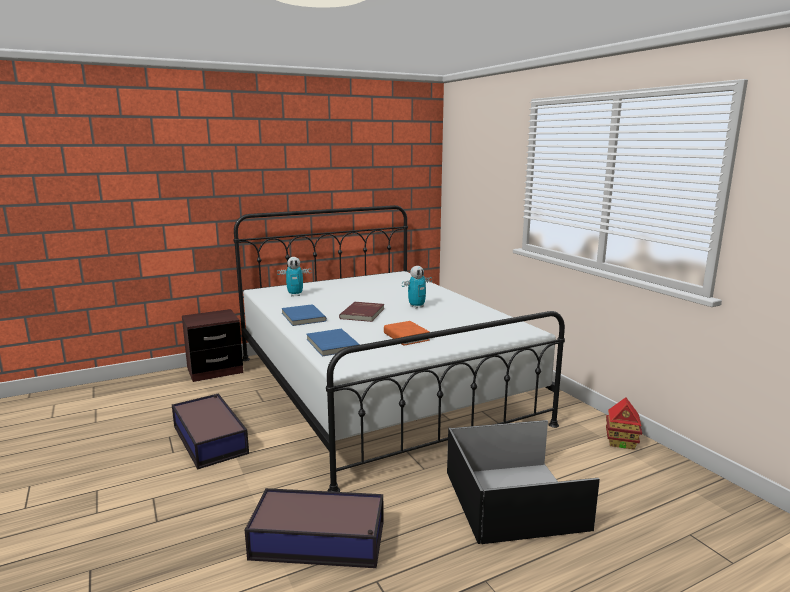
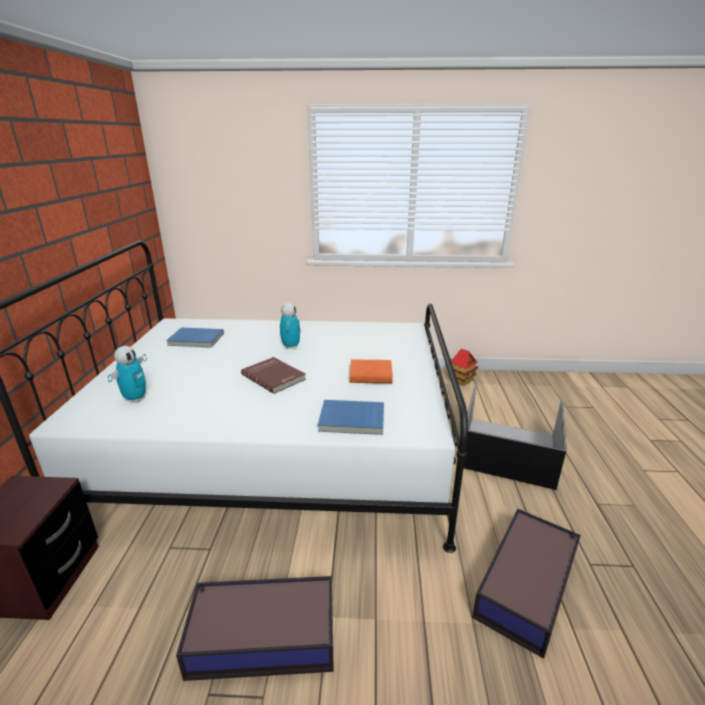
camera: 60 degrees left, 10 degrees up
(302, 317) = (234, 415): blue book -> blue book (196, 340)

